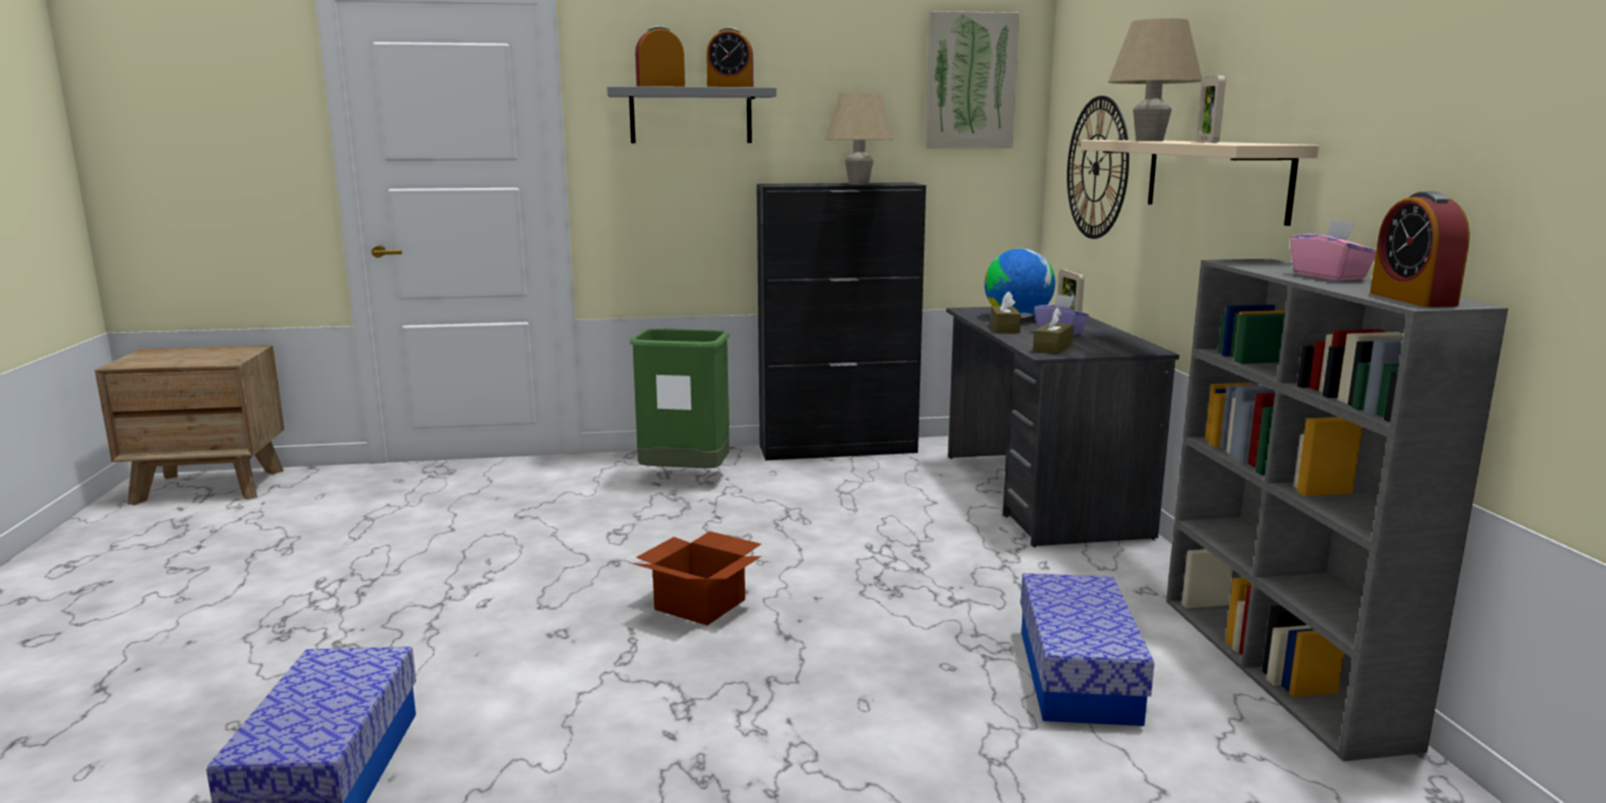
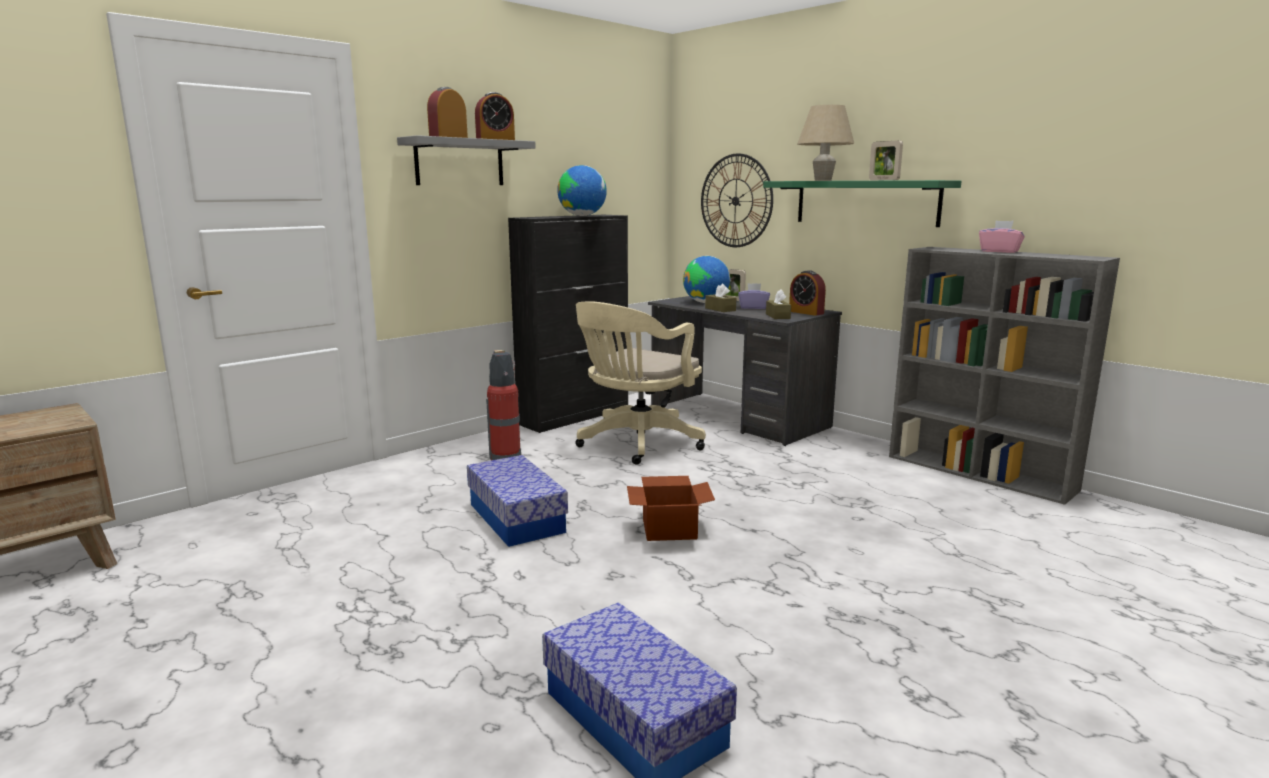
camera: 35 degrees left, 0 degrees up
(685, 478) = (505, 456): green trash can -> fire extinguisher
(846, 498) = (636, 444): none -> beige office chair
(858, 184) = (582, 215): beige table lamp -> globe
(970, 81) = (631, 142): picture -> none
(1077, 675) = (917, 503): storage box -> storage box (516, 518)
(1215, 178) = (866, 202): beige shelf -> green shelf
(1412, 299) = (1078, 257): alarm clock -> alarm clock (806, 312)

